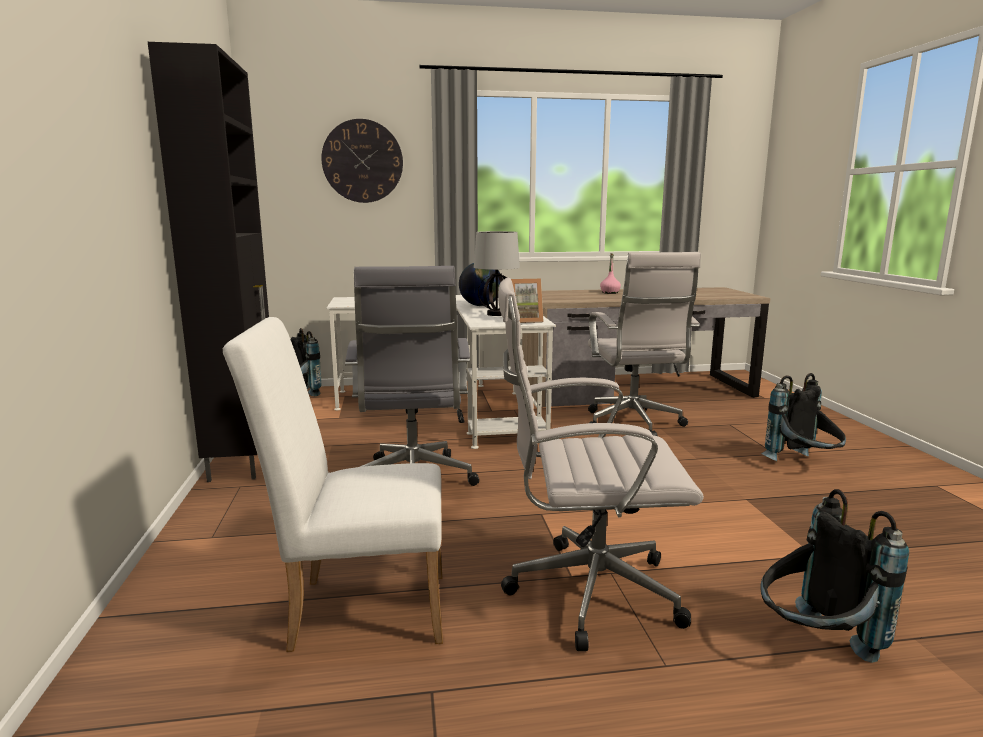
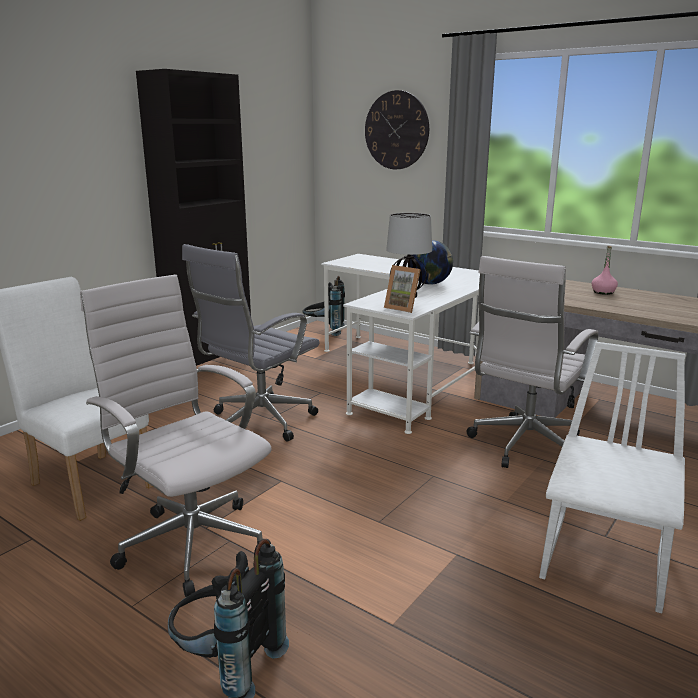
camera: 45 degrees right, 5 degrees up
(803, 465) = (606, 561): black backpack -> white chair

